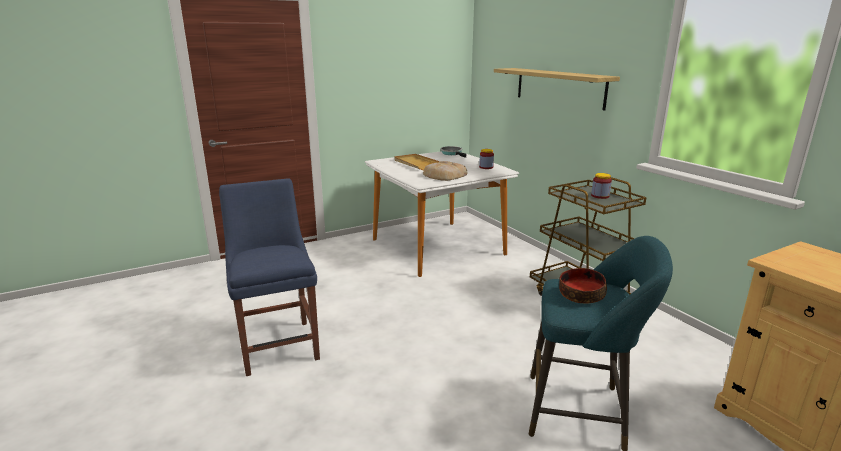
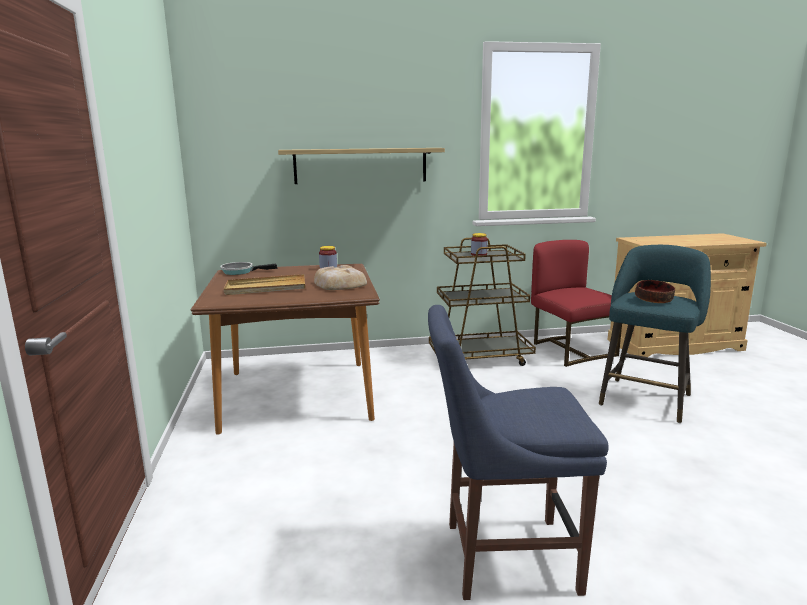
camera: 70 degrees left, 5 degrees down
(437, 247) = (296, 395): white dining table -> brown dining table
(676, 353) = (570, 350): none -> red chair

